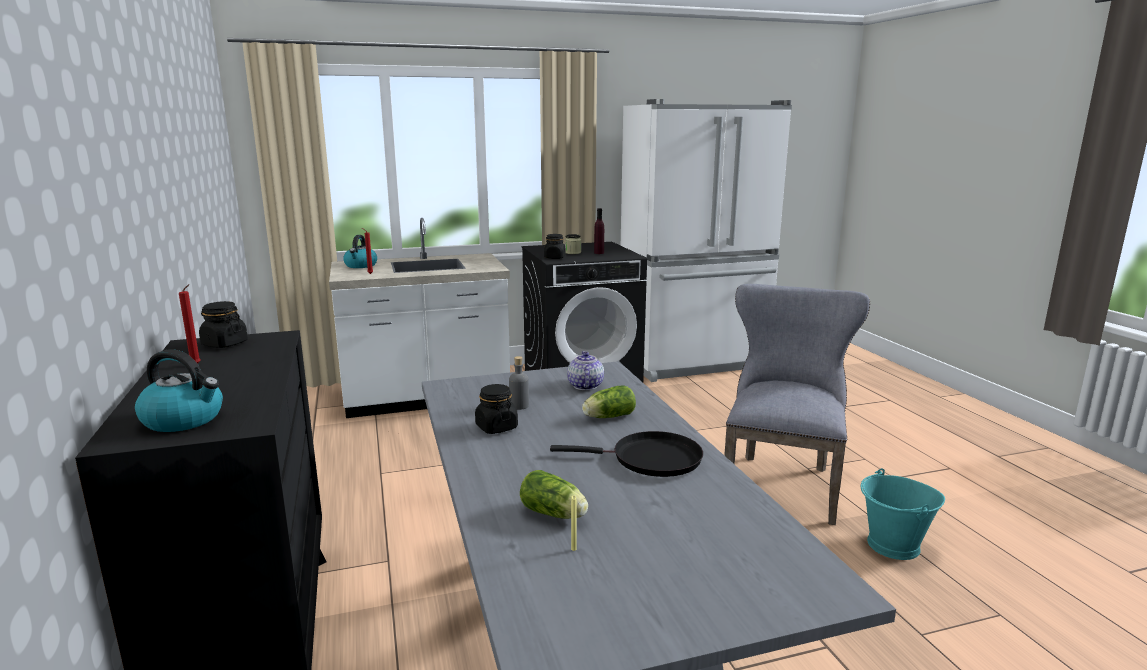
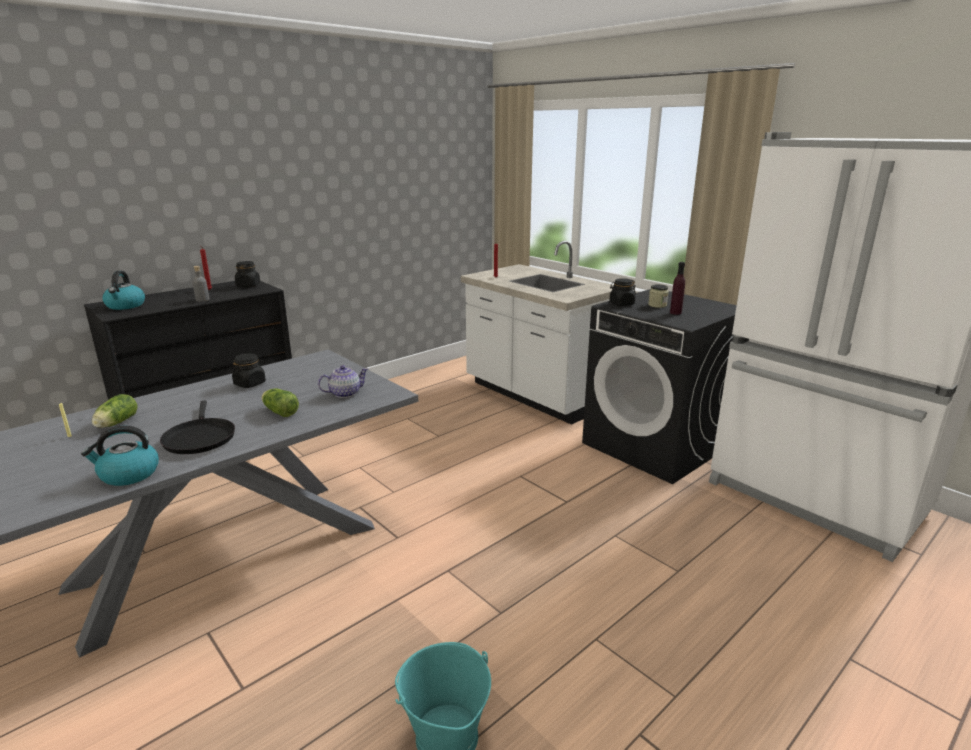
camera: 65 degrees right, 5 degrees up
(361, 266) = (516, 271): kettle -> kettle (128, 474)
(519, 406) = (292, 382): grey bottle -> grey bottle (202, 300)
(781, 482) = (540, 620): grey chair -> none

